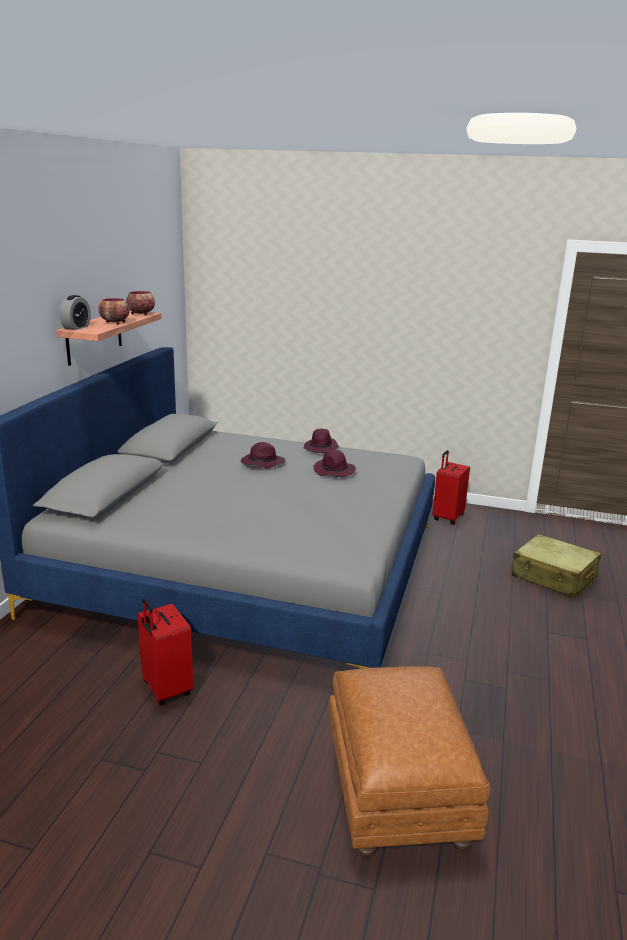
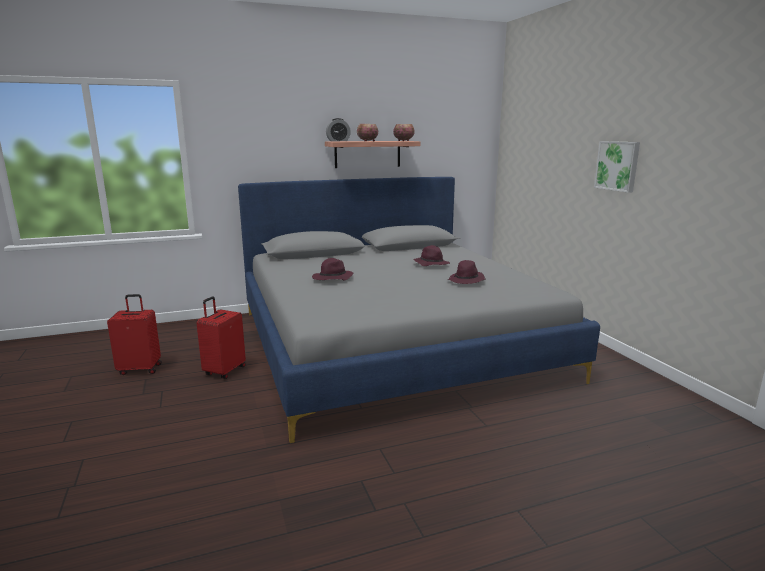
camera: 55 degrees right, 5 degrees down
(321, 448) = (500, 269): purple hat -> purple hat (332, 278)
(378, 326) = (618, 166): none -> picture
(396, 793) = (172, 493): brown ottoman -> none
(447, 517) = (630, 386): red suitcase -> red suitcase (140, 369)
(554, 577) = (643, 483): beige suitcase -> none

